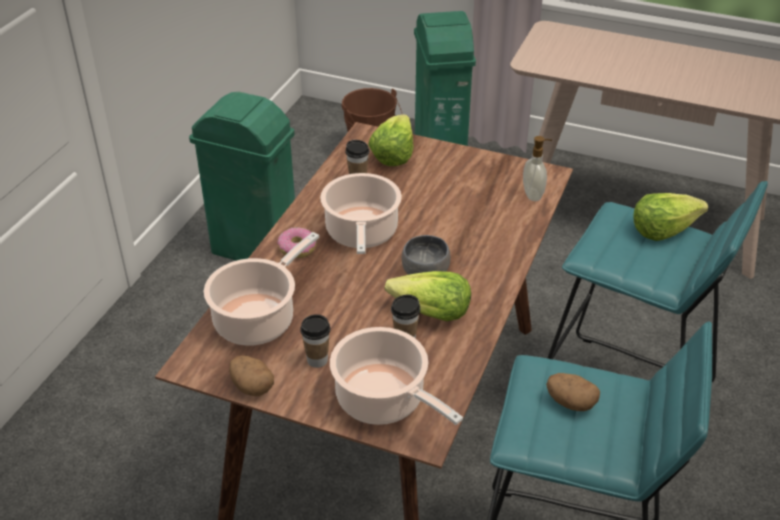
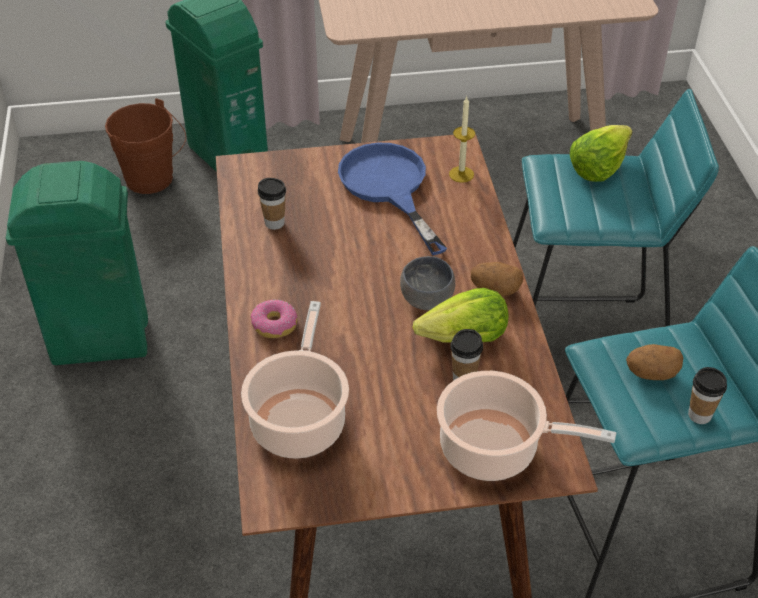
camera: 30 degrees left, 5 degrees up
(252, 386) = (356, 496): potato -> potato (495, 290)
(317, 360) = (397, 437): cup -> cup (699, 415)
(361, 234) = (328, 282): cooking pot -> none
(393, 154) = (287, 179): lettuce -> none
(466, 185) = (389, 187): none -> blue frying pan
(533, 195) = (461, 174): soap dispenser -> candle

